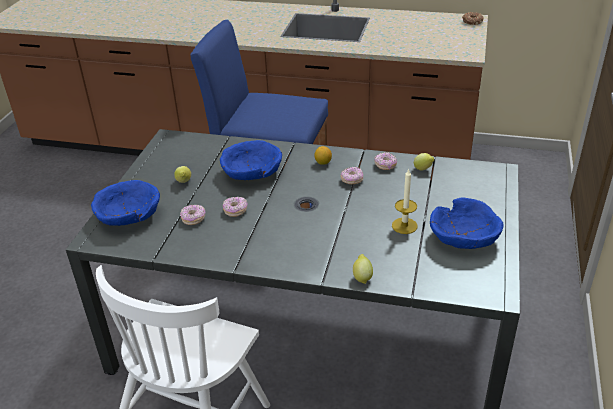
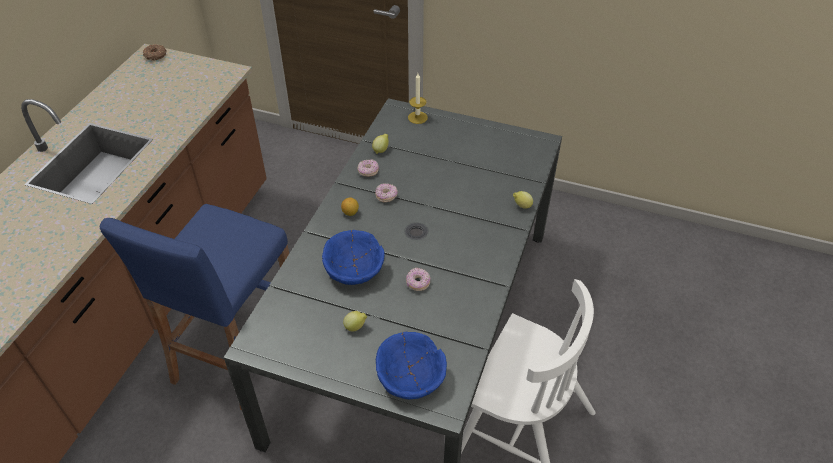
camera: 85 degrees left, 10 degrees up
(193, 219) = (425, 317): donut -> none
(404, 226) = (460, 173): candle -> candle (417, 117)
(464, 238) = (480, 144): blue bowl -> none

